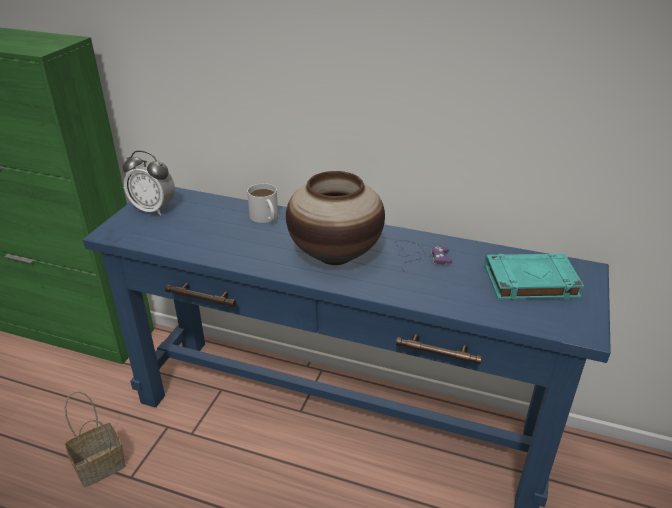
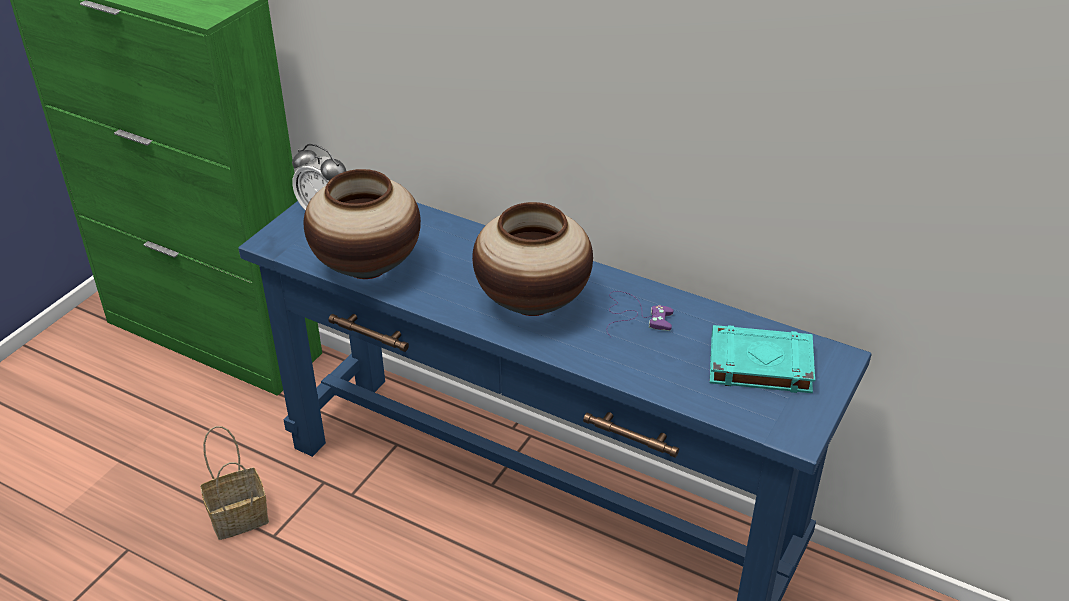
camera: 10 degrees right, 5 degrees up
(193, 243) = (367, 267): none -> vase
(266, 218) = (461, 241): white mug -> none

